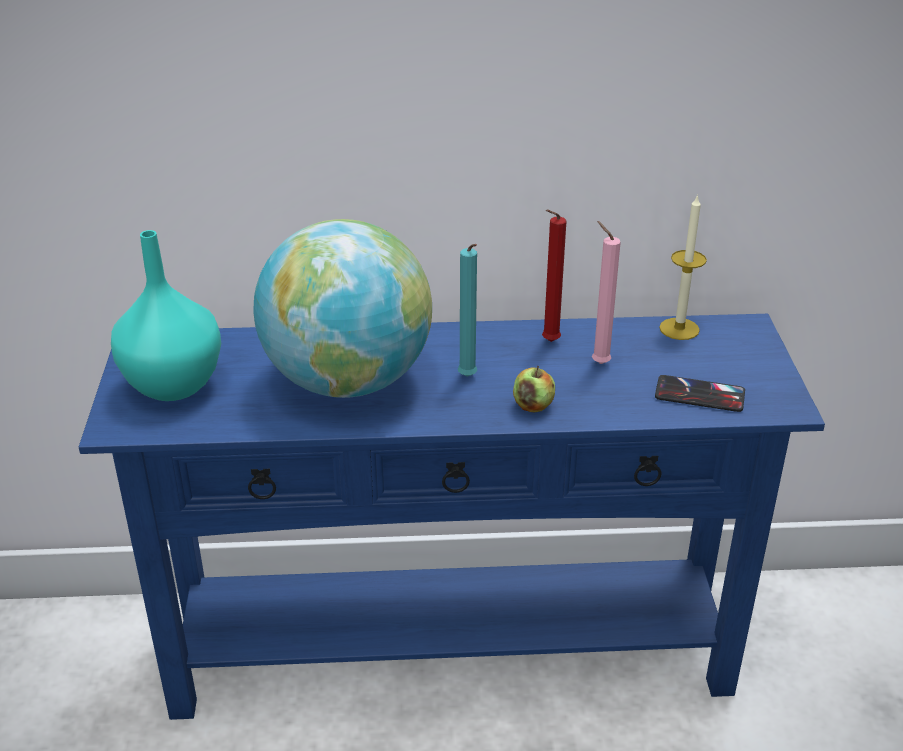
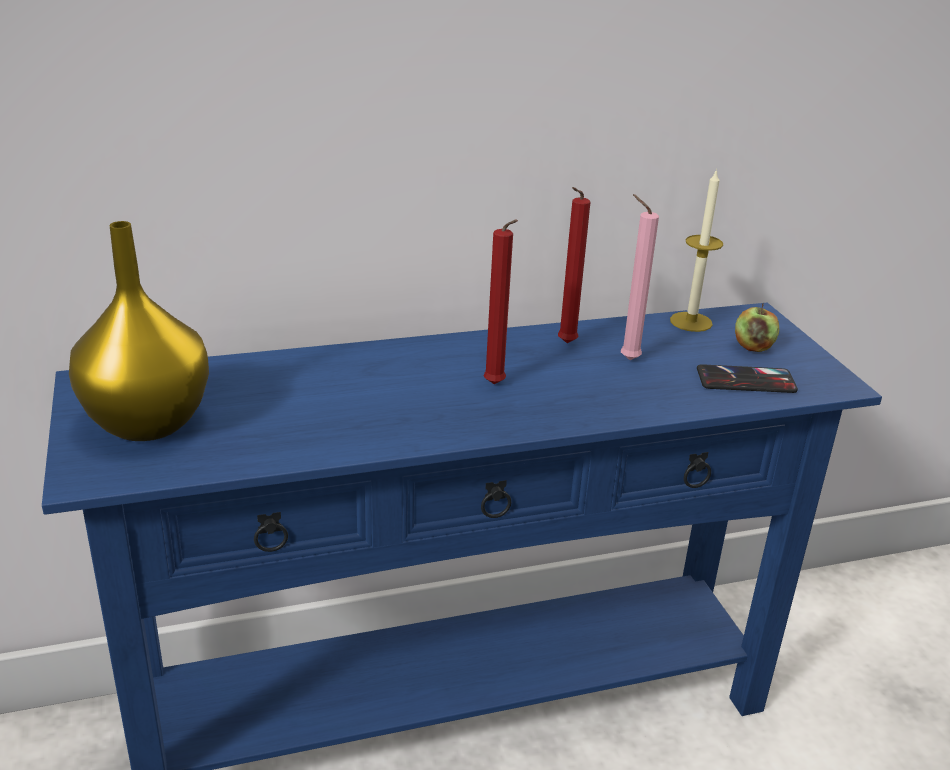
camera: 15 degrees left, 5 degrees down
(171, 385) = (145, 423): turquoise vase -> yellow vase
(347, 381) = (360, 400): globe -> none
(468, 378) = (496, 386): turquoise candle -> red candle
(533, 405) = (580, 406): apple -> apple (753, 347)

